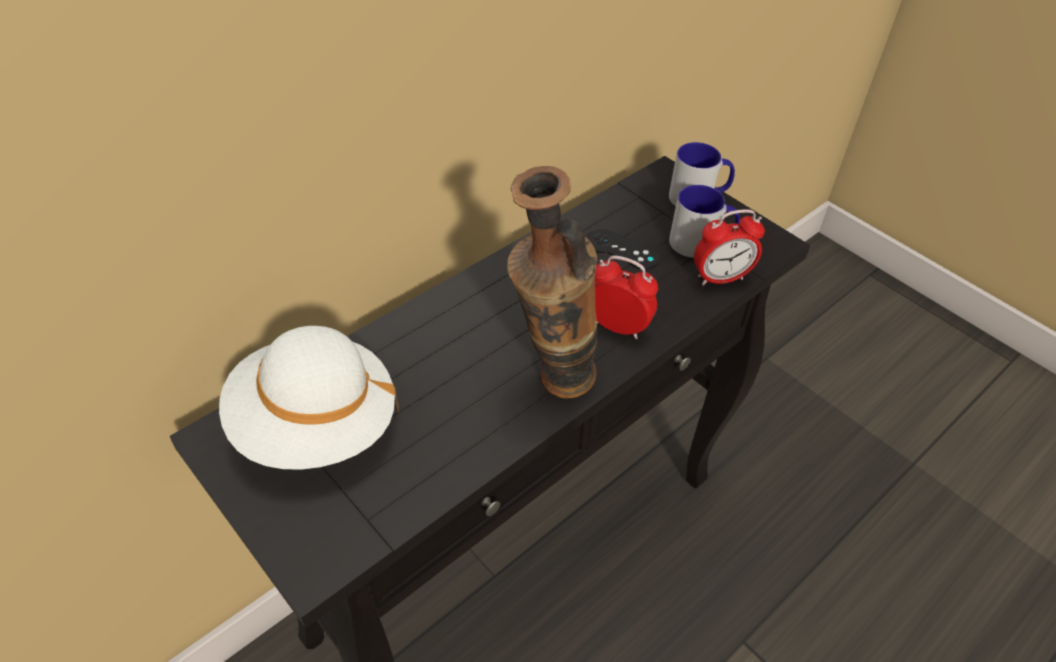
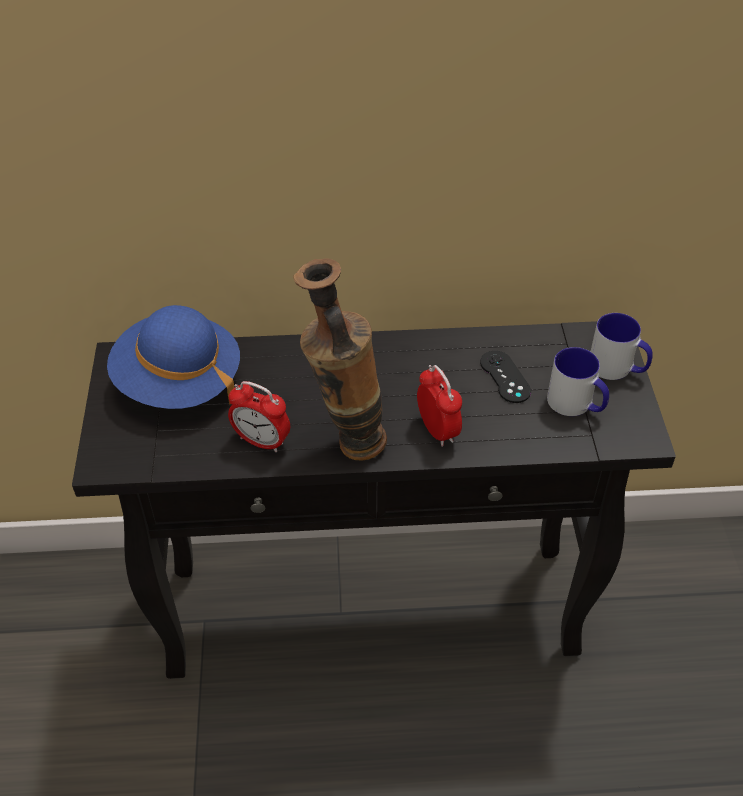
camera: 40 degrees right, 0 degrees up
(315, 425) = (178, 382): white hat -> blue hat
(720, 278) = (561, 439): alarm clock -> alarm clock (262, 441)

